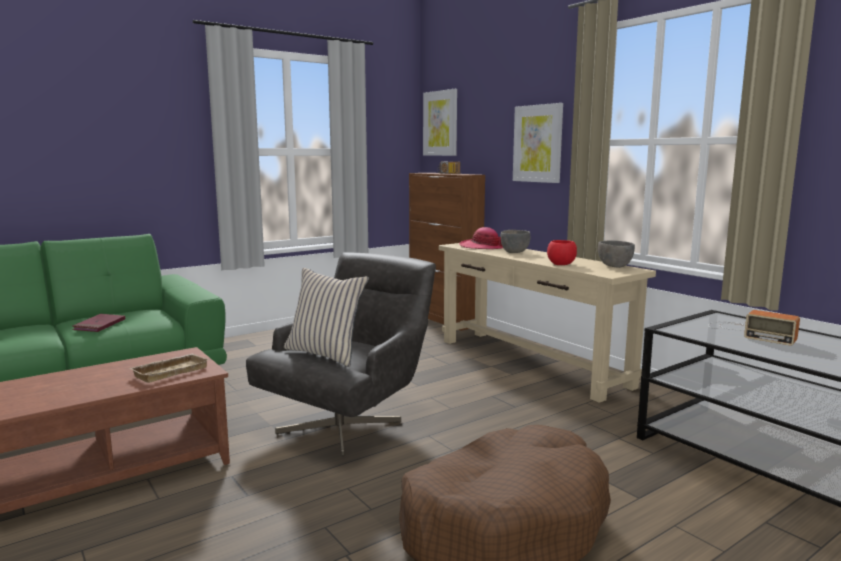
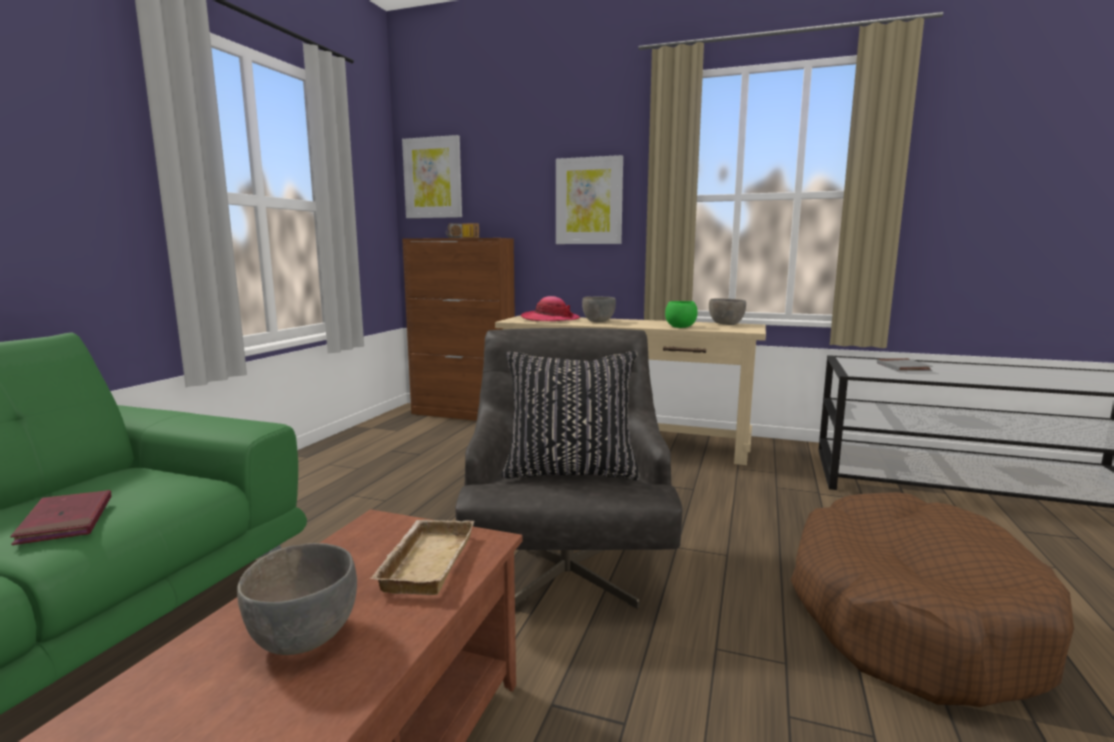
camera: 35 degrees left, 0 degrees up
(89, 382) = (304, 637): none -> grey bowl
(326, 353) = (570, 471): beige pillow -> black pillow
(560, 264) = (680, 327): red bowl -> green bowl
(748, 332) = (903, 368): radio -> grey book

